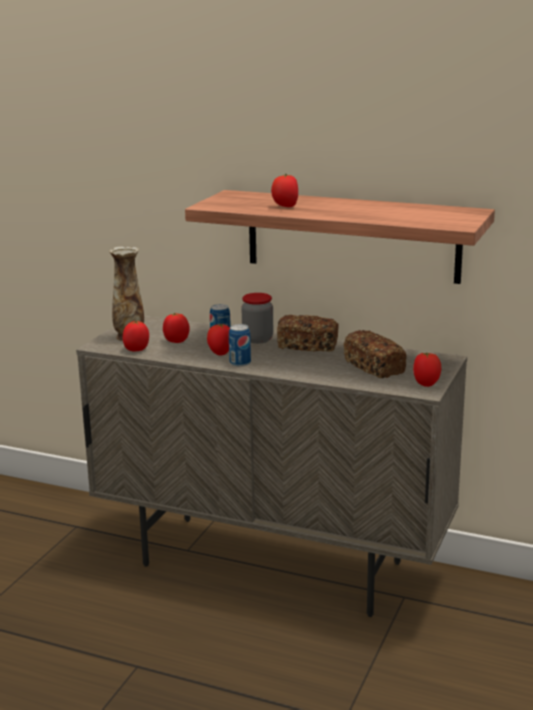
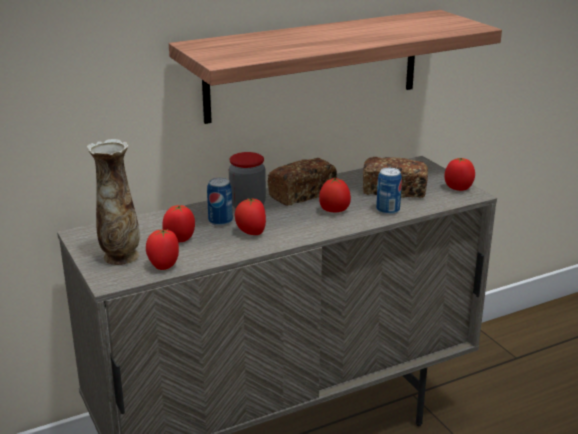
camera: 50 degrees left, 5 degrees up
(240, 363) = (292, 234): can -> can (387, 210)
(285, 206) = (295, 44): tomato -> tomato (334, 211)

